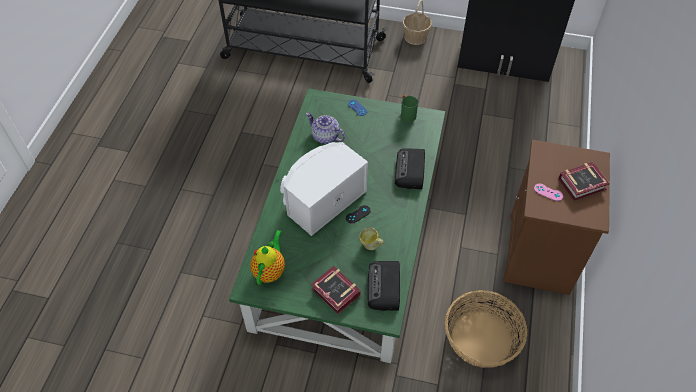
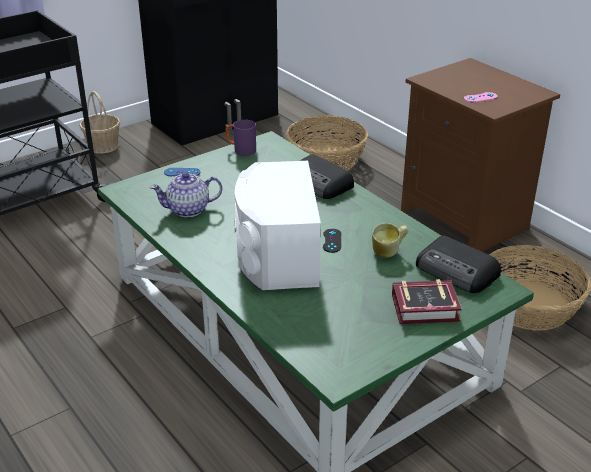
camera: 50 degrees left, 20 degrees down
(270, 270) = (331, 344): teapot -> none
(407, 114) = (241, 150): green mug -> purple mug
(525, 141) = (326, 159): none -> basket
(584, 184) = (492, 80): book -> none

